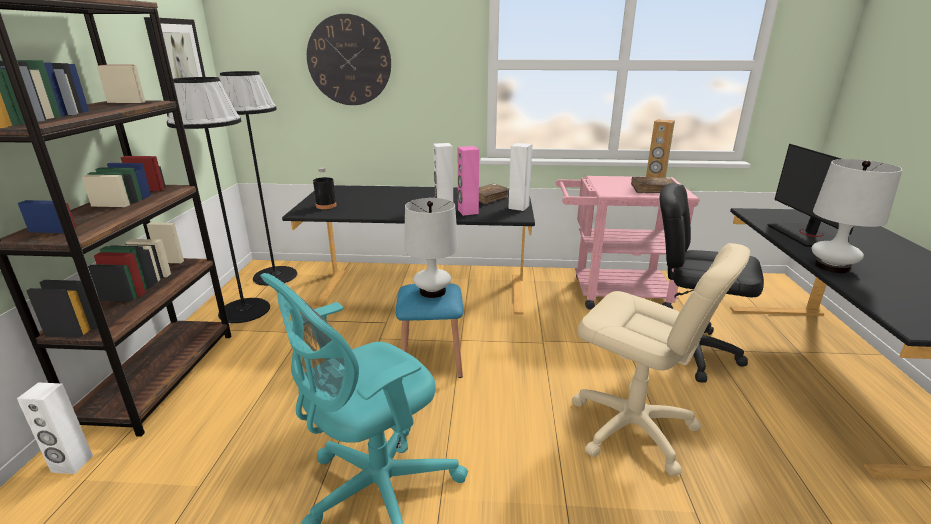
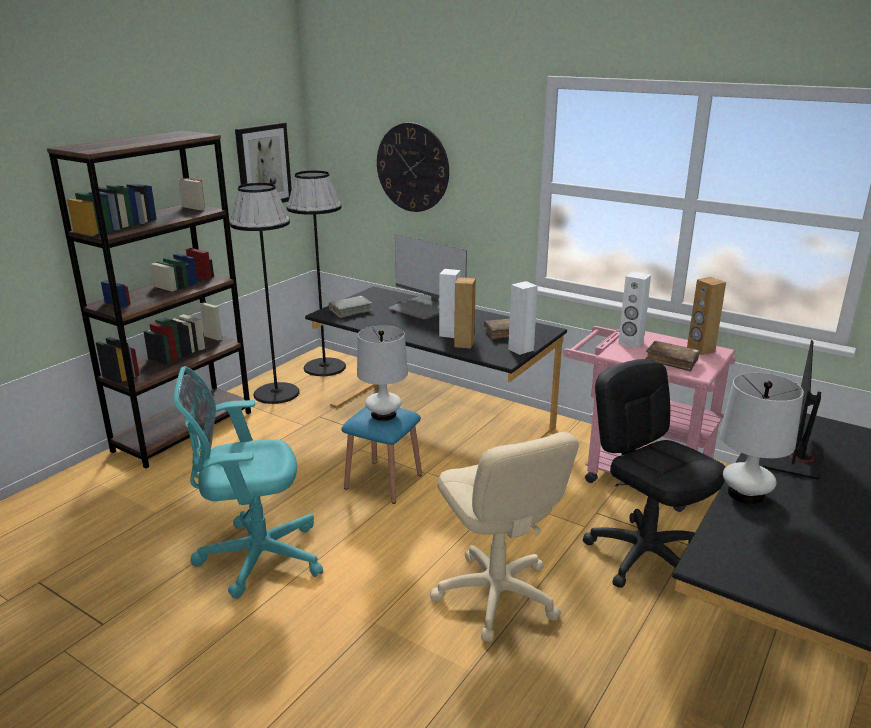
camera: 30 degrees right, 0 degrees up
(72, 464) = (100, 472): white speaker -> white speaker (630, 343)
(326, 206) = (350, 311): black bottle -> grey book
(392, 193) = (422, 309): none -> monitor
(467, 212) = (463, 344): pink speaker -> brown speaker

